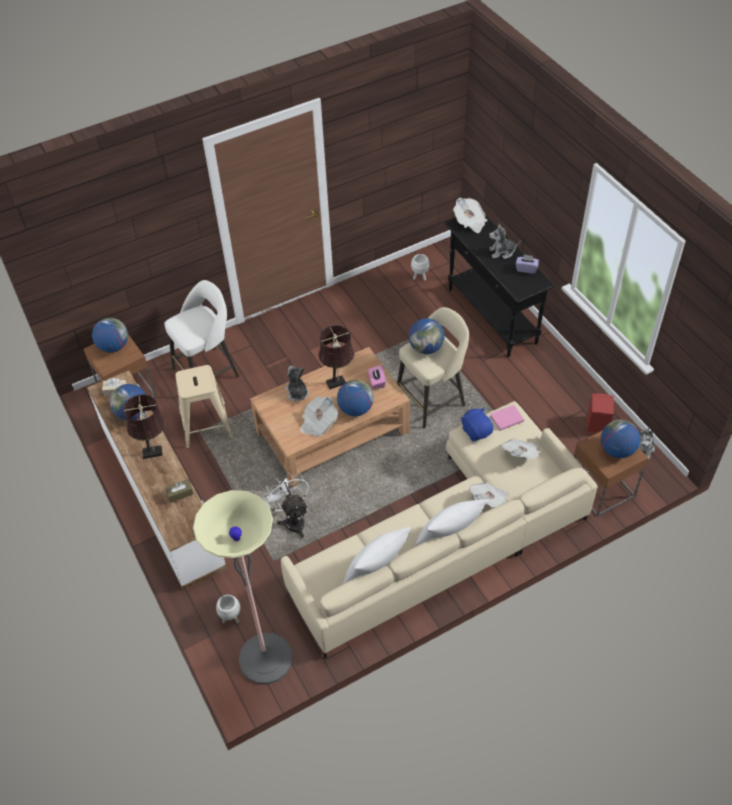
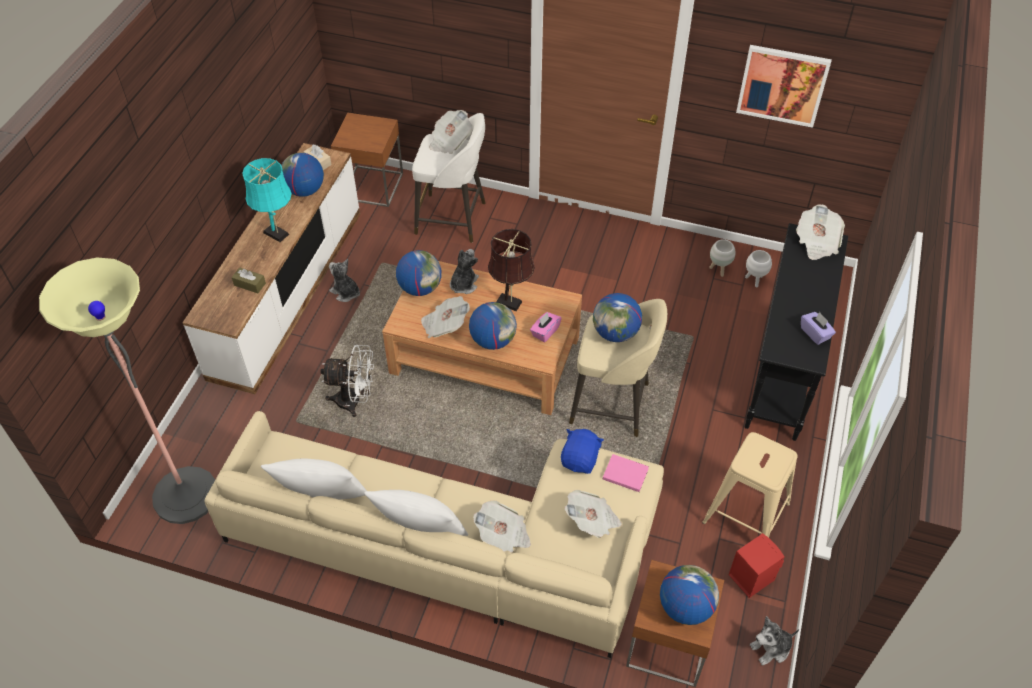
camera: 45 degrees right, 0 degrees up
(113, 346) = (370, 127): globe -> globe (420, 288)
(154, 452) = (278, 235): brown table lamp -> turquoise table lamp
(188, 315) = (450, 142): none -> newspaper
(205, 425) = (394, 261): beige stool -> beige stool (746, 513)
(231, 618) = (206, 436): white planter -> white planter (719, 269)
(293, 519) = (355, 401): white fan -> white fan turned 75 degrees clockwise
(389, 141) = (782, 85): none -> picture
(502, 252) = (811, 297): plush toy -> plush toy (345, 292)

